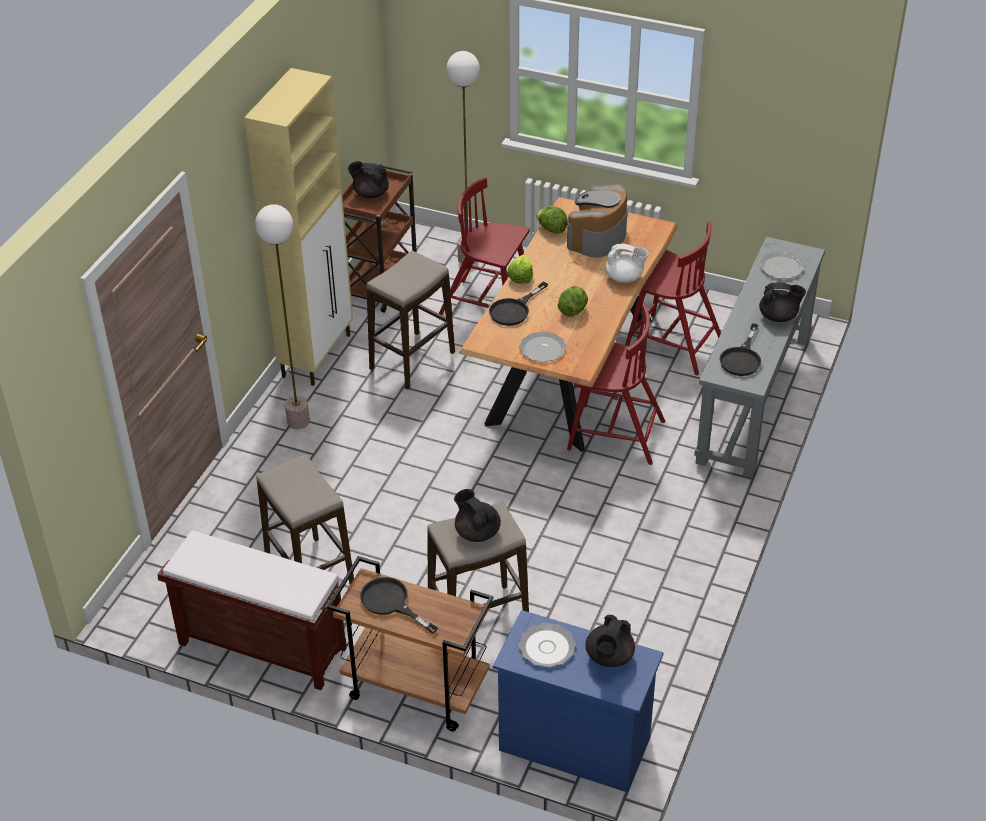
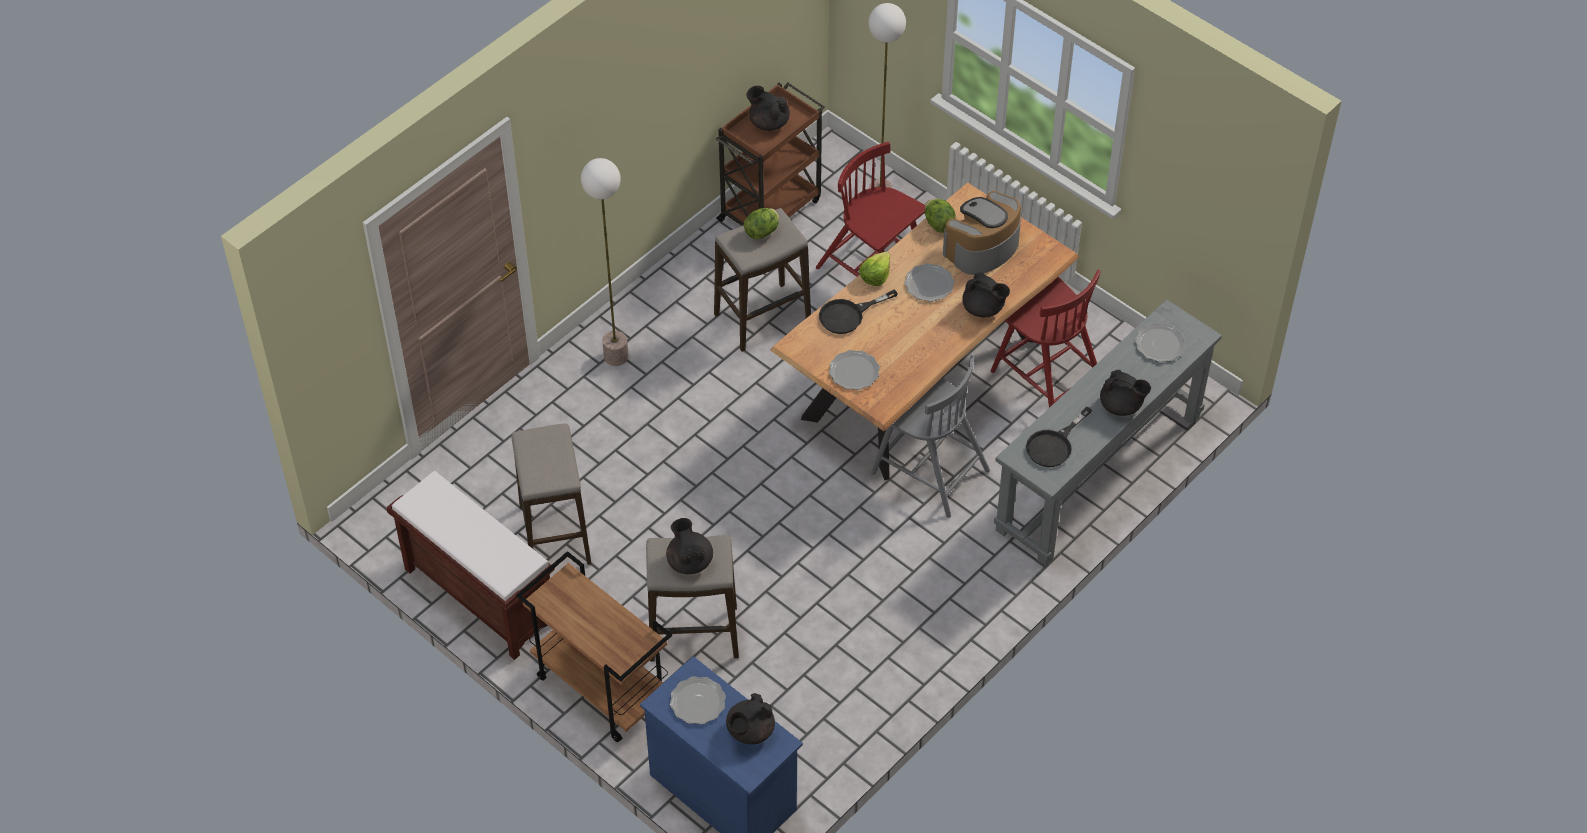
camera: 20 degrees right, 10 degrees up
(317, 355) = (668, 281): beige cabinet -> none
(391, 603) = (579, 609): black frying pan -> none
(569, 272) = (929, 284): none -> plate
(573, 310) = (908, 334): lettuce -> lettuce (762, 232)
(614, 434) = (928, 470): red chair -> grey chair
(624, 278) = (983, 308): white teapot -> black teapot

